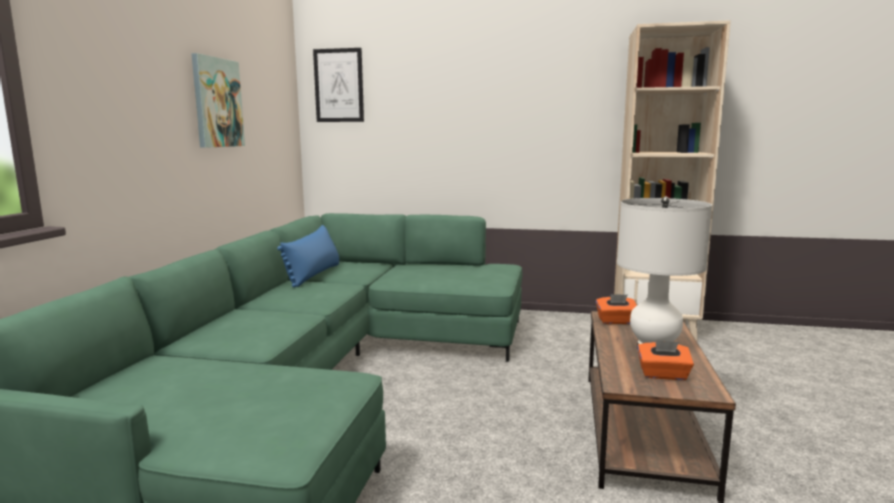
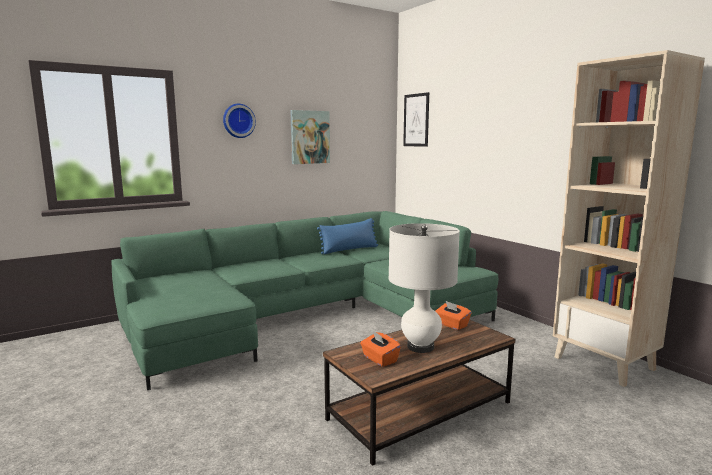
camera: 45 degrees right, 0 degrees up
(123, 63) = (238, 121): none -> wall clock

